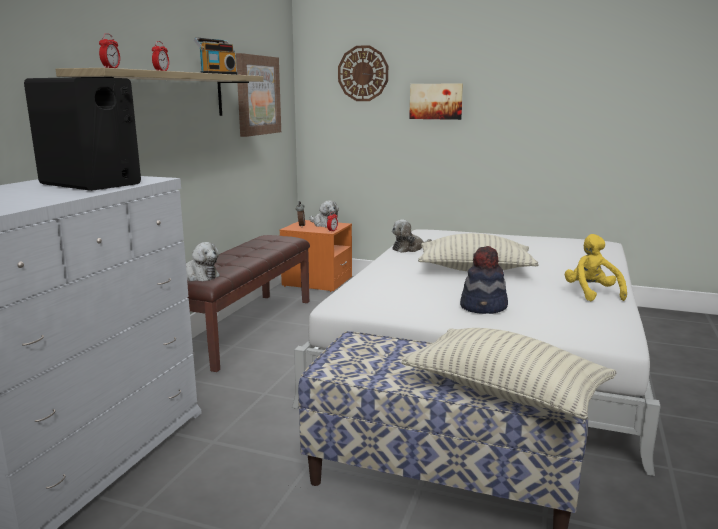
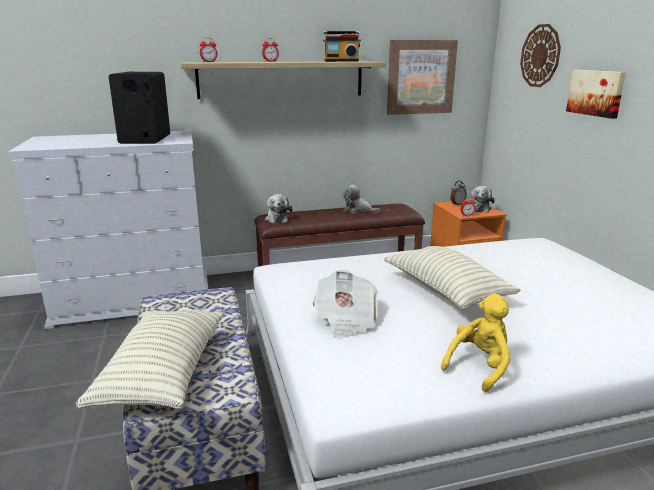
camera: 55 degrees right, 5 degrees up
(409, 249) = (465, 251): plush toy -> plush toy (358, 211)
(484, 307) = (345, 320): hat -> newspaper

